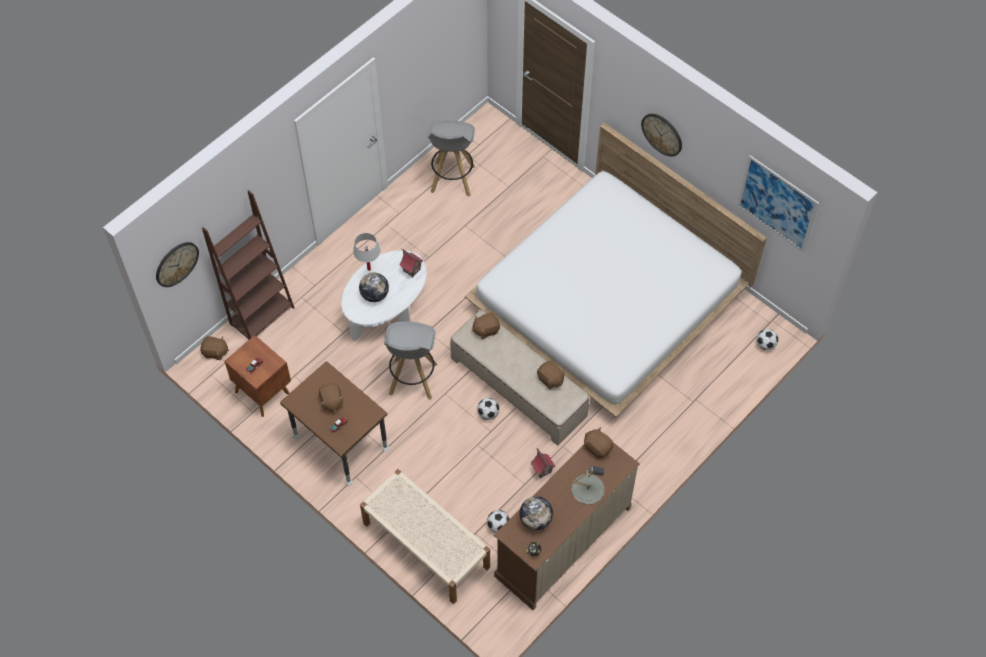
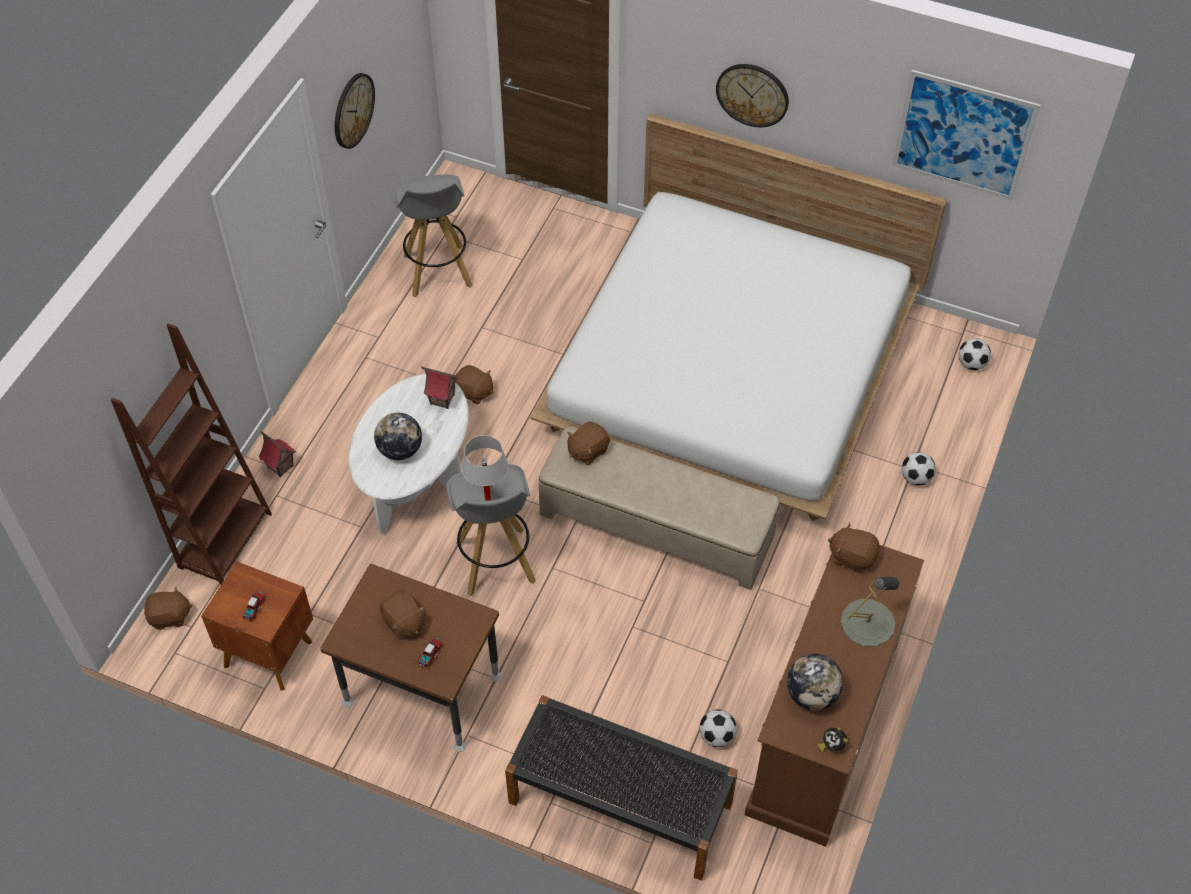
camera: 20 degrees left, 5 degrees down
(176, 264) = (82, 473): wall clock -> wall clock (353, 110)
(369, 269) = (376, 416): white table lamp -> white table lamp (487, 499)
(425, 545) = (619, 804): beige bench -> black bench
(488, 414) = (629, 576): football -> football (916, 478)
(542, 471) = (745, 633): toy house -> toy house (280, 467)
(550, 379) = (713, 492): brown plush toy -> brown plush toy (474, 392)

